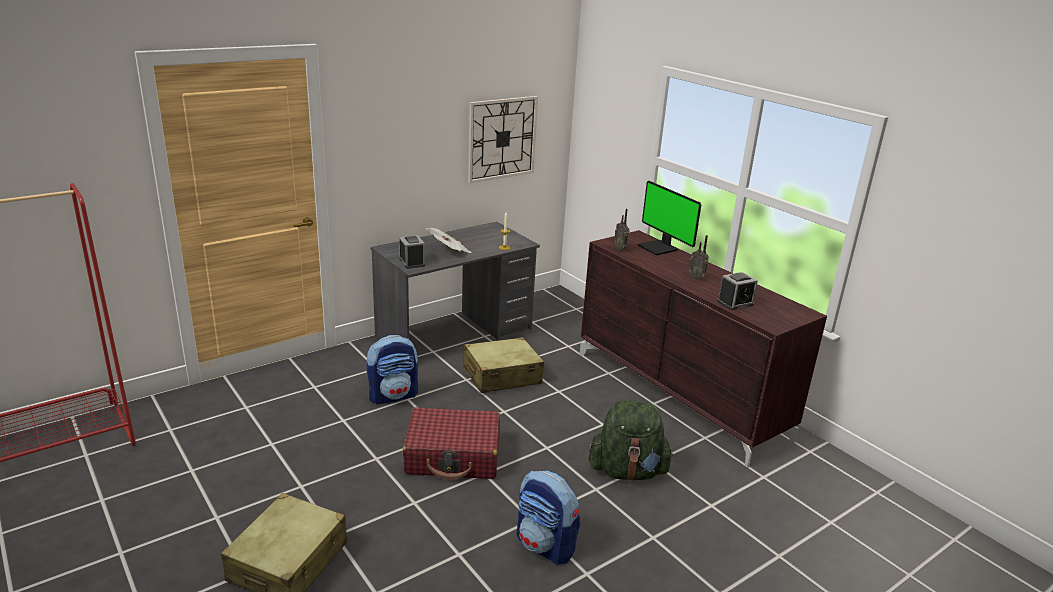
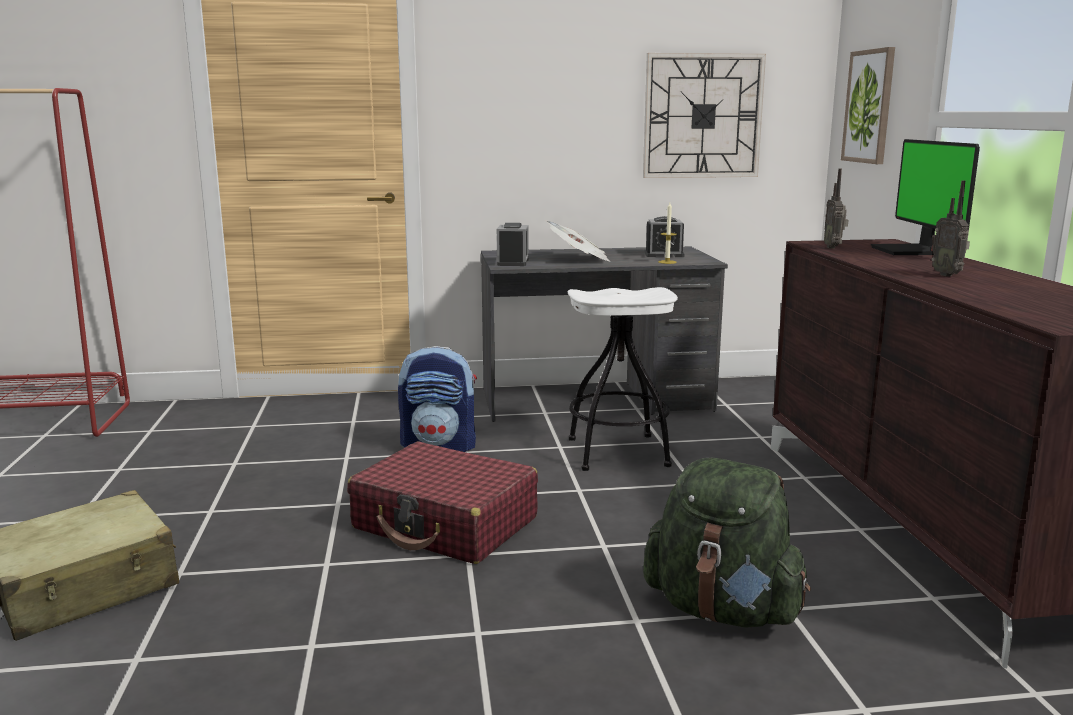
camera: 30 degrees right, 10 degrees down
(501, 376) = (617, 452): beige suitcase -> white stool
(546, 545) = (463, 677): backpack -> none
(604, 135) = (869, 106): none -> picture
(735, 303) = (1001, 299): alarm clock -> alarm clock (664, 254)

